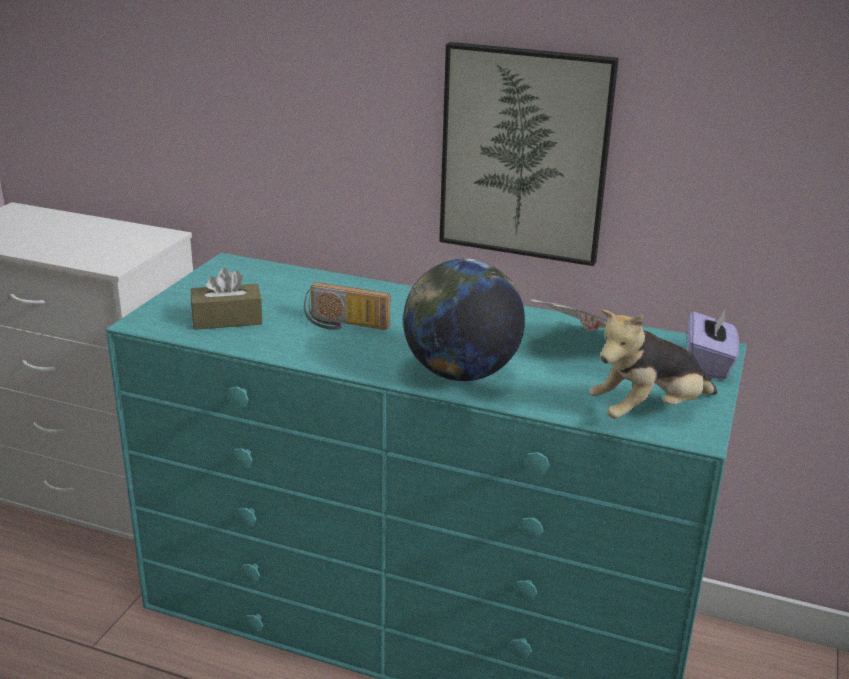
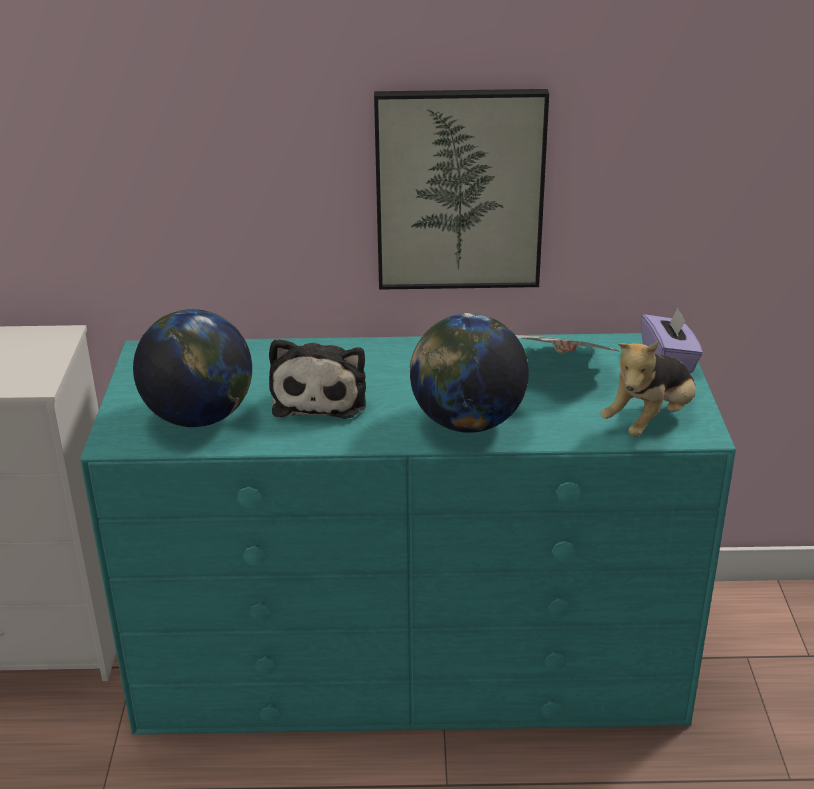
camera: 20 degrees left, 5 degrees up
(227, 319) = (199, 418): brown tissue box -> globe
(344, 325) = (321, 397): radio -> plush toy

